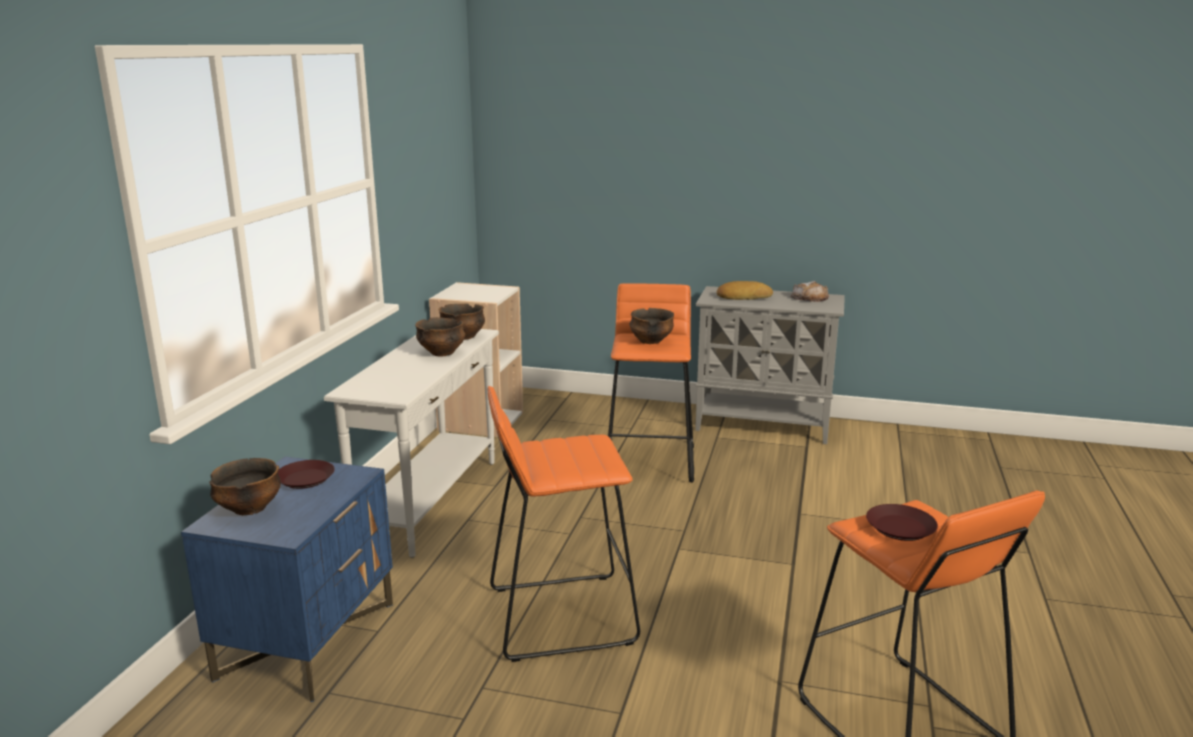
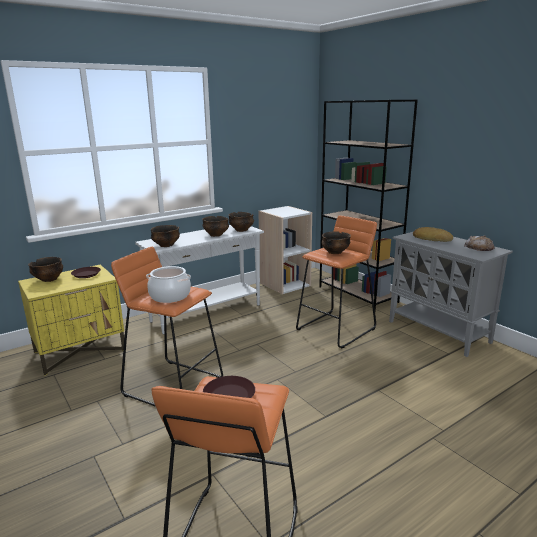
camera: 40 degrees right, 0 degrees up
(308, 640) = (80, 351): blue nightstand -> yellow nightstand
(402, 388) = (166, 245): none -> bowl
(578, 457) = (169, 296): none -> cooking pot
(606, 406) = (358, 294): none -> beige bookcase

